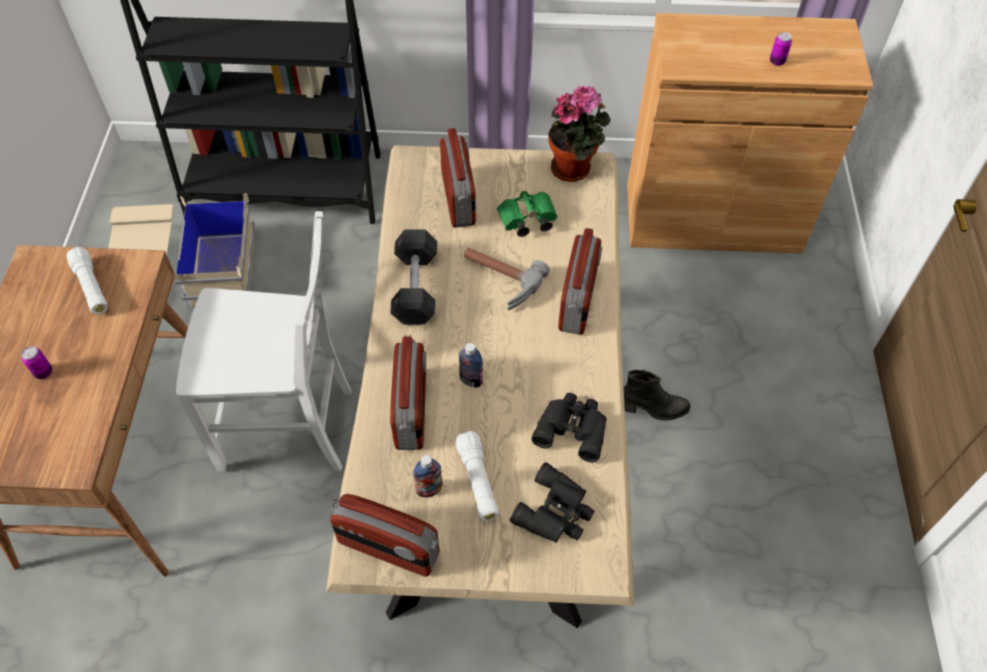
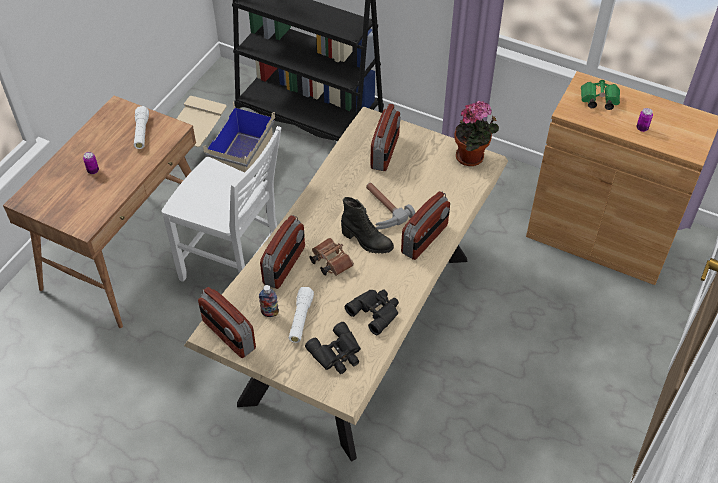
camera: 25 degrees right, 5 degrees down
(415, 287) = (327, 196): grey dumbbell -> none
(471, 380) = (330, 262): bottle -> brown binoculars
(526, 221) = (420, 180): green binoculars -> green binoculars (597, 101)
(654, 409) = (481, 348): black boot -> black boot (366, 241)

